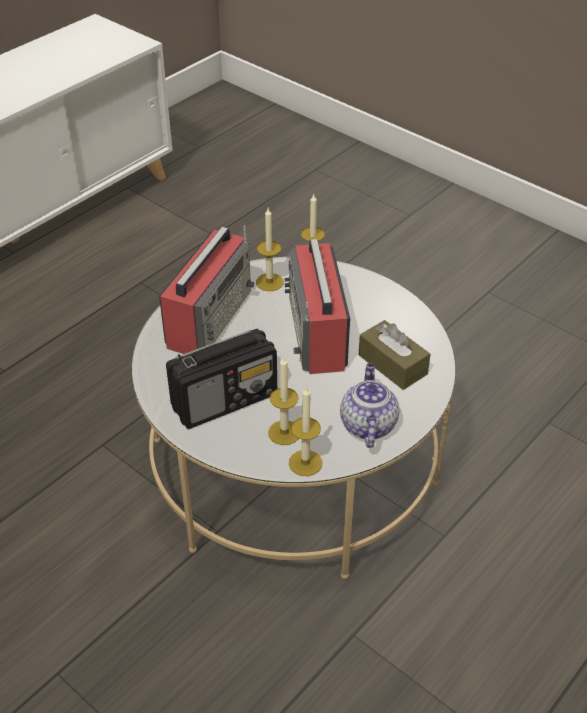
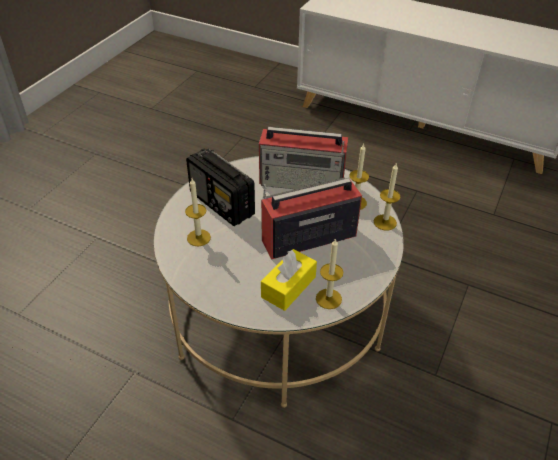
camera: 75 degrees right, 0 degrees up
(305, 463) = (172, 253): candle -> candle (328, 298)
(367, 424) = (217, 281): teapot -> none
(392, 364) = (288, 287): brown tissue box -> yellow tissue box

